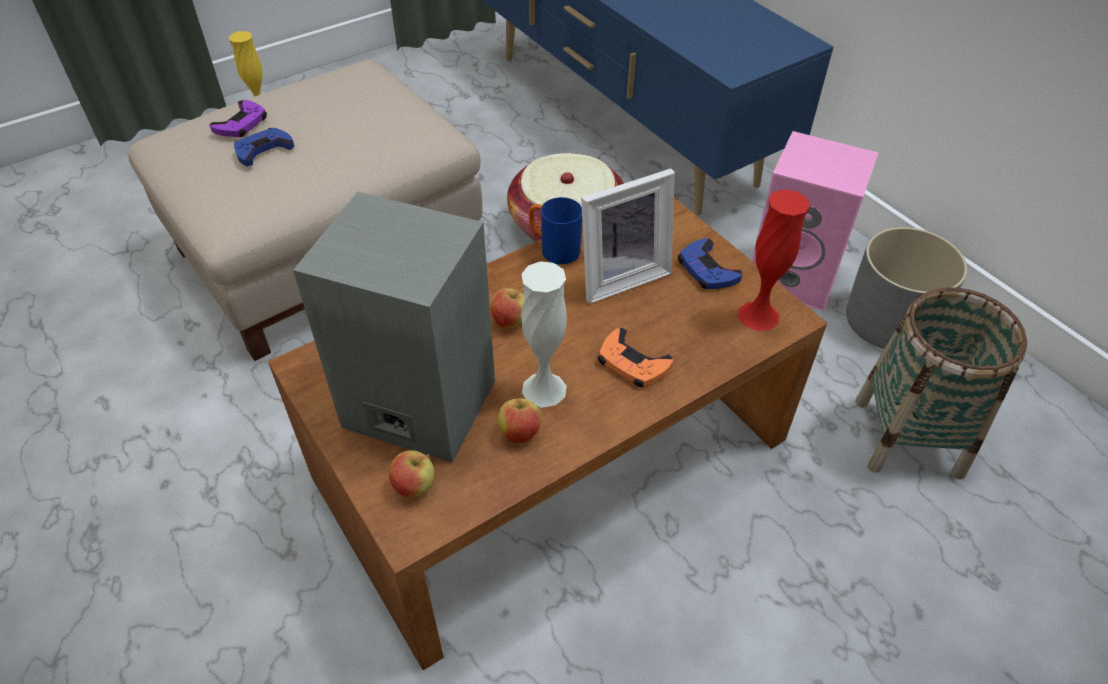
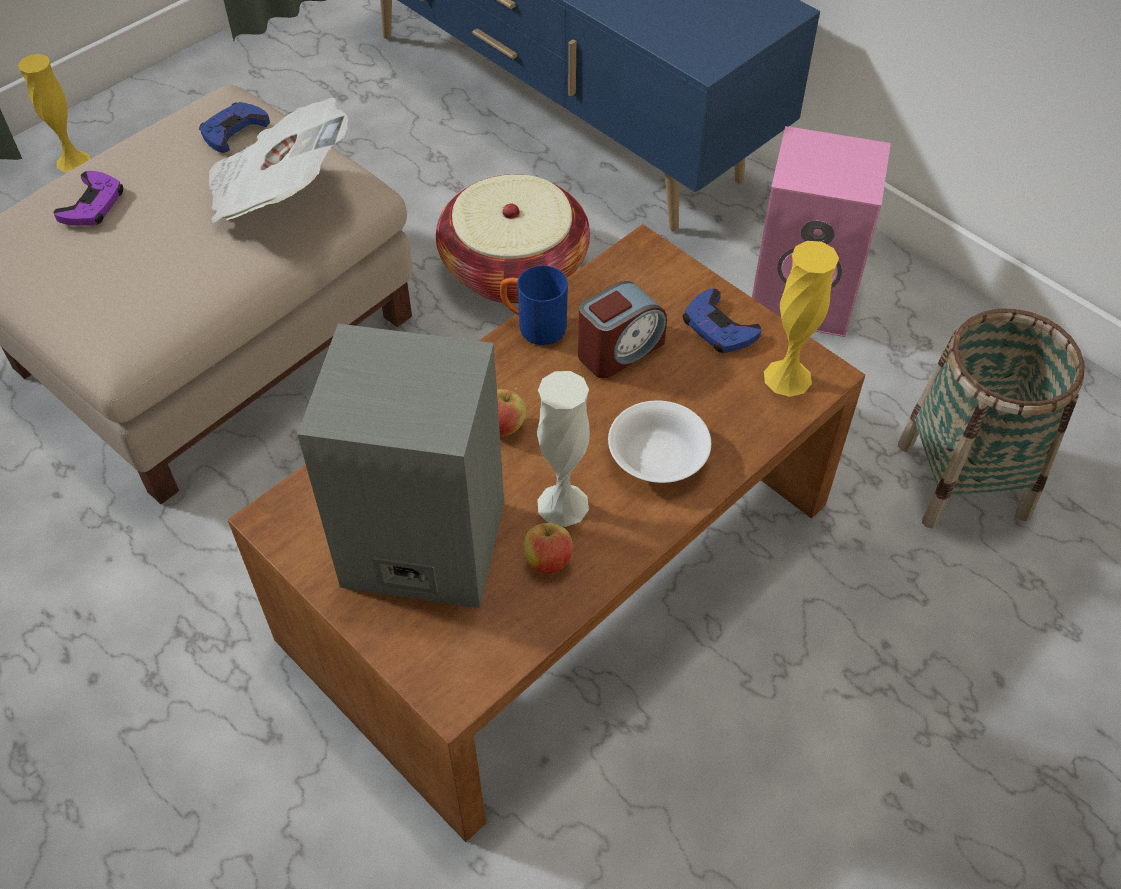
camera: 10 degrees left, 5 degrees up
(263, 150) = (133, 238): blue game controller -> blue game controller (233, 131)
(381, 131) = (279, 192): none -> newspaper
(414, 487) = (444, 644): apple -> none
(620, 276) = (619, 350): picture frame -> alarm clock
(632, 363) = (656, 457): orange game controller -> white bowl
(758, 316) = (787, 377): red vase -> yellow vase
(890, 319) = (924, 337): grey planter -> none

